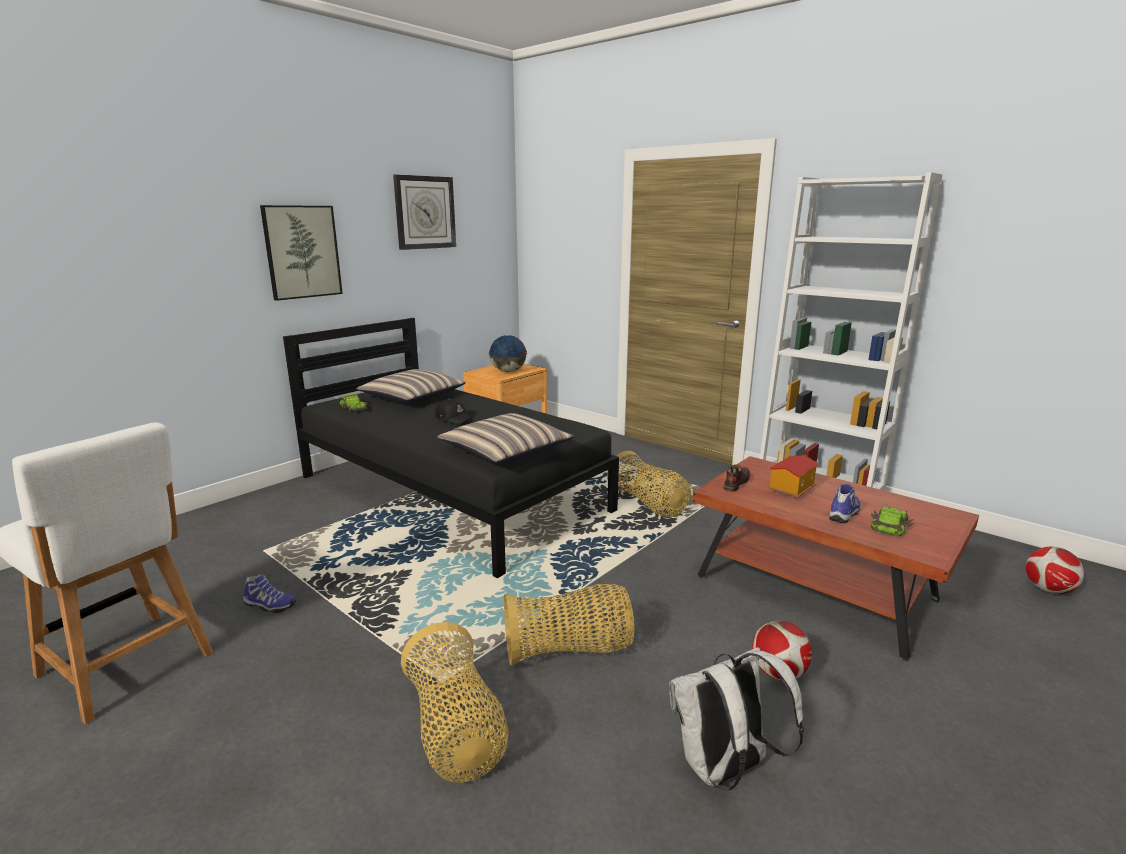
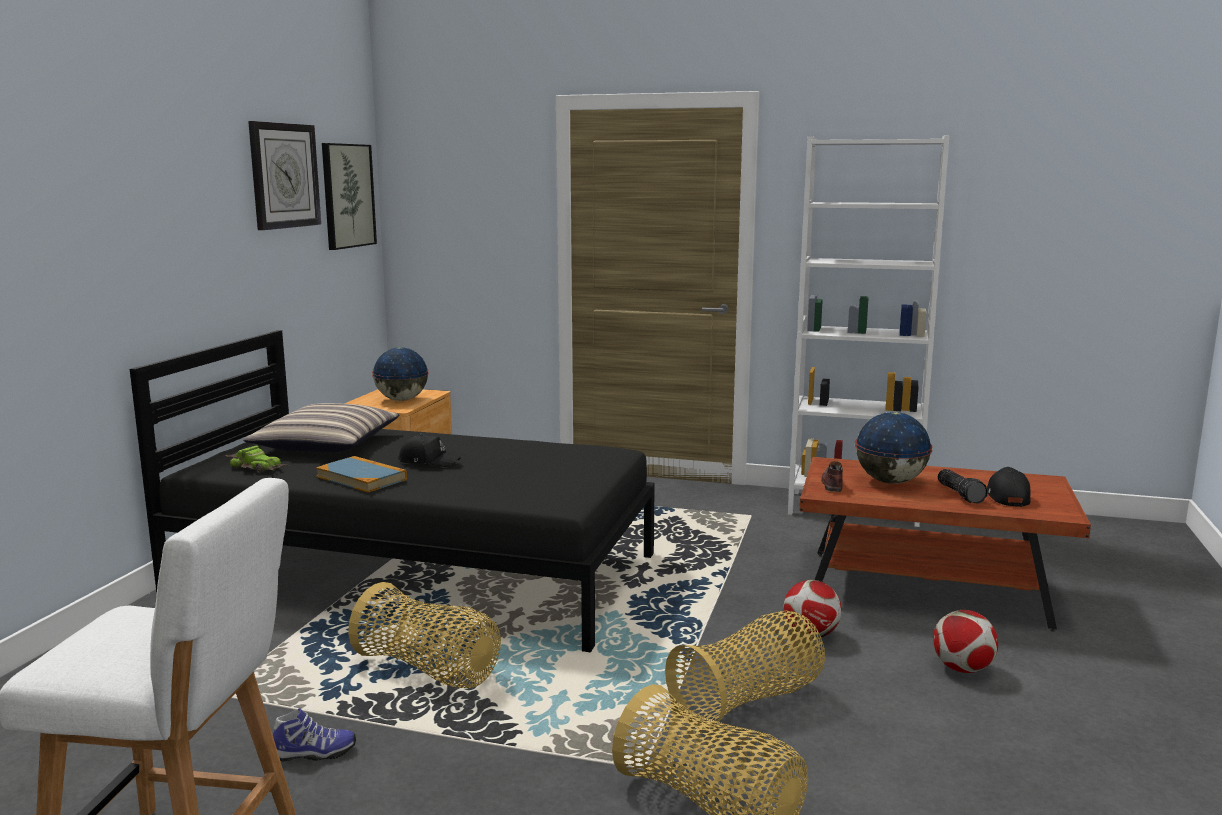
camera: 25 degrees left, 5 degrees down
(302, 252) = (147, 237): picture -> picture (347, 196)
(398, 424) = (361, 478): none -> book
(506, 451) = (555, 488): pillow -> none
(648, 504) = (682, 541): basket -> basket (429, 671)
(724, 769) = (991, 758): white backpack -> none
(790, 490) = (890, 482): toy house -> globe
(845, 514) = (961, 494): shoe -> flashlight
(889, 524) = (1007, 496): toy car -> black cap
(1048, 590) = (1109, 548): football -> football (810, 635)

